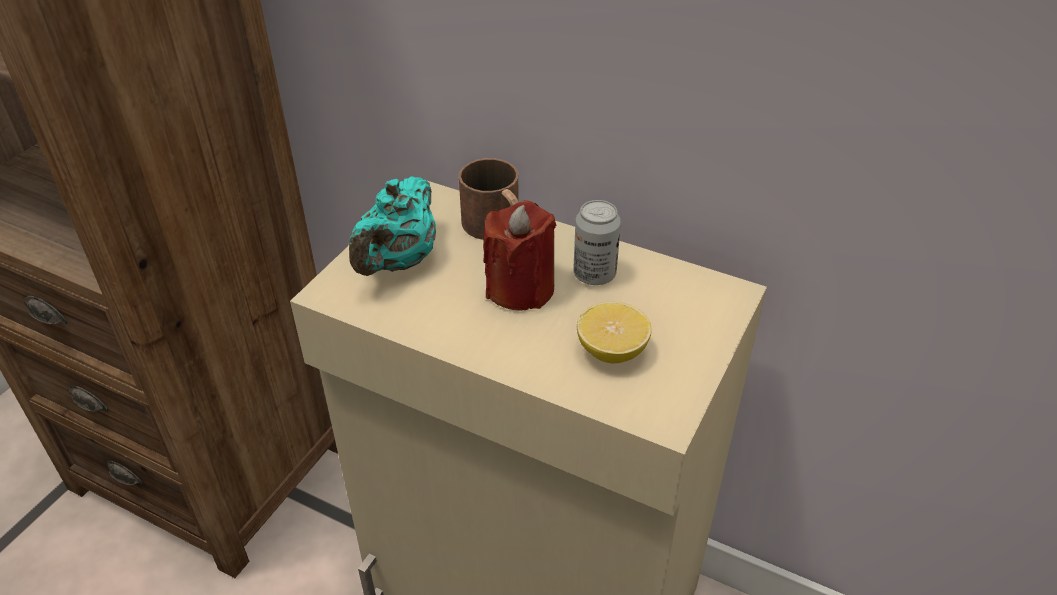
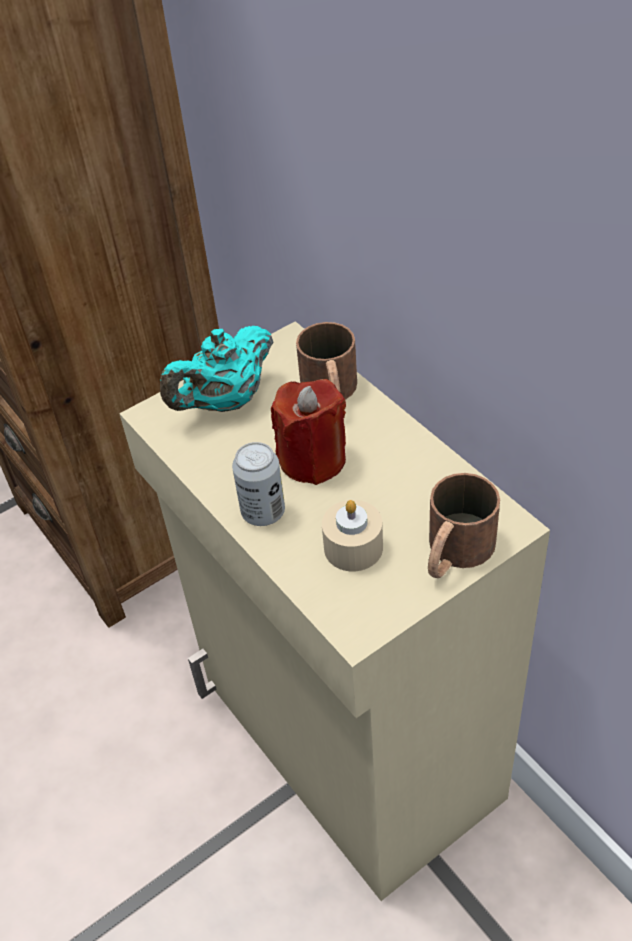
camera: 30 degrees right, 5 degrees up
(594, 274) = (389, 466): can -> can (263, 512)
(612, 351) = (353, 547): lemon -> beige candle
(704, 329) = (454, 553): none -> brown mug

